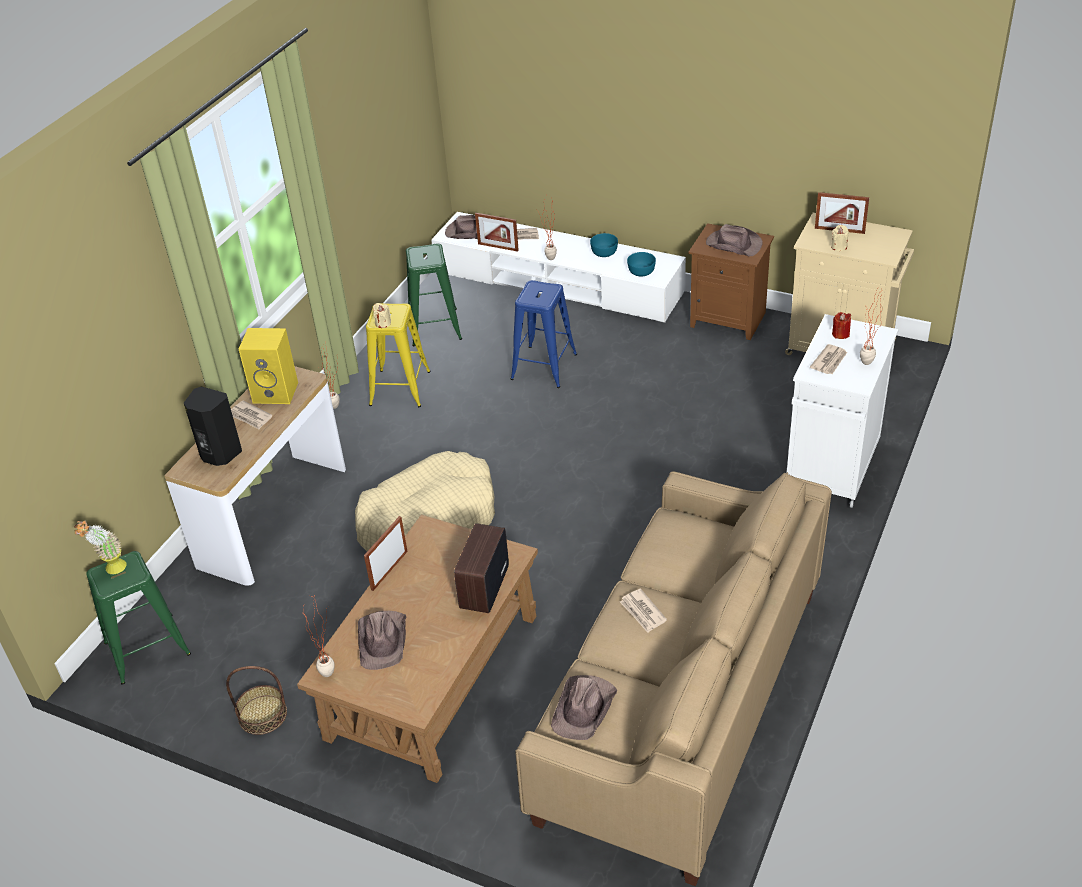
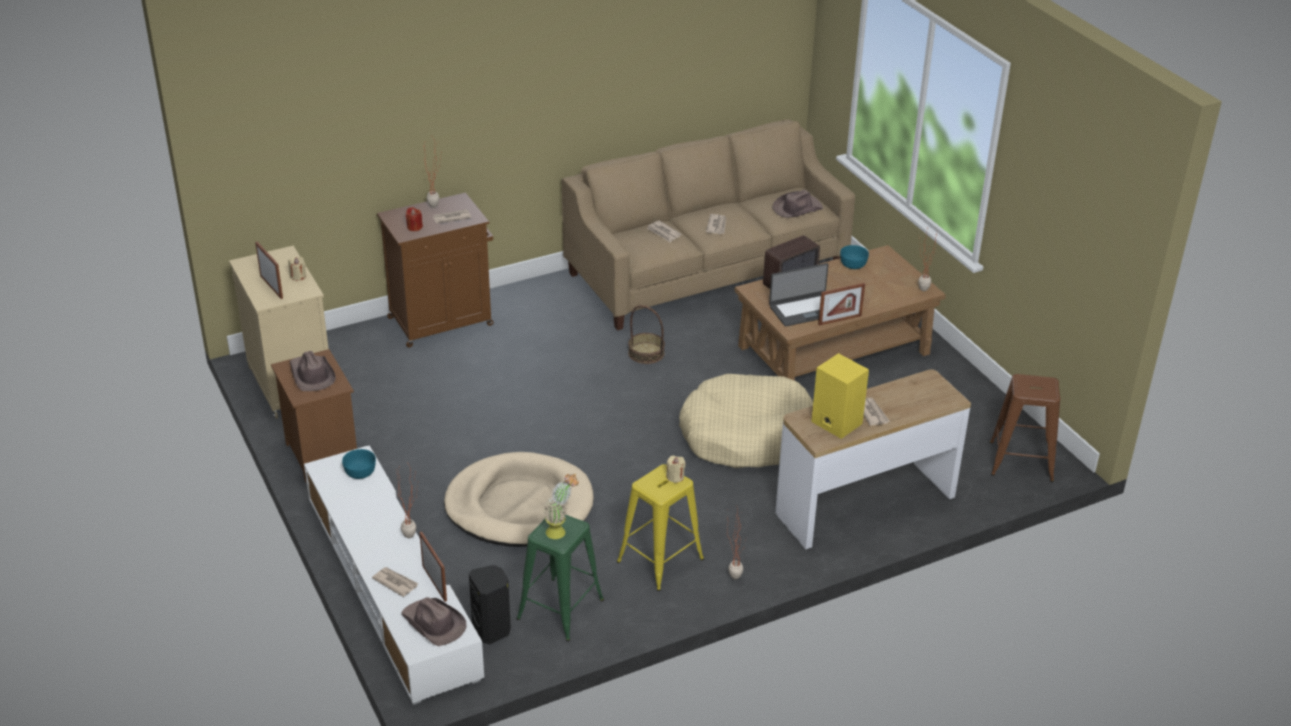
camera: 145 degrees left, 5 degrees down
(111, 570) = (1040, 391): potted plant -> potted plant (560, 531)
(147, 648) = (1021, 461): green stool -> brown stool
(219, 454) = (917, 395): black speaker -> black speaker (492, 629)
(262, 715) = (959, 384): basket -> basket (646, 353)
(383, 640) = (876, 289): brown hat -> none
(437, 561) = (804, 310): none -> laptop
(544, 366) = (519, 505): blue stool -> beige dog bed
(604, 252) = (356, 512): turquoise bowl -> turquoise bowl (853, 264)
(684, 563) = (663, 233): none -> newspaper
(832, 468) = (442, 321): white cabinet -> brown cabinet

